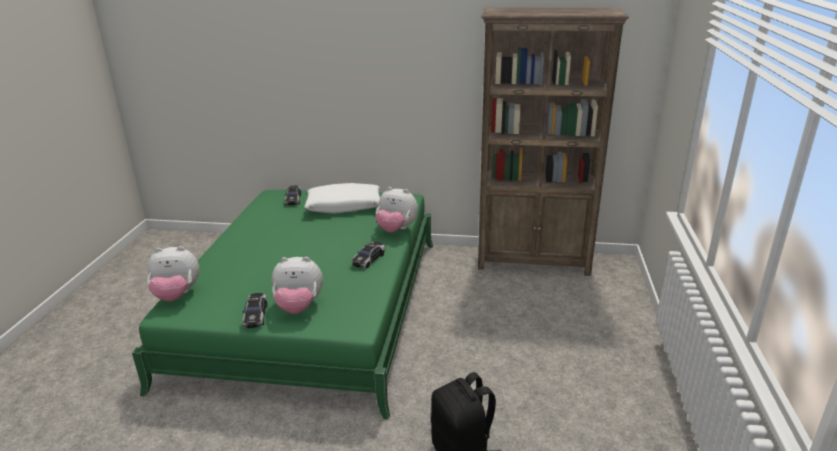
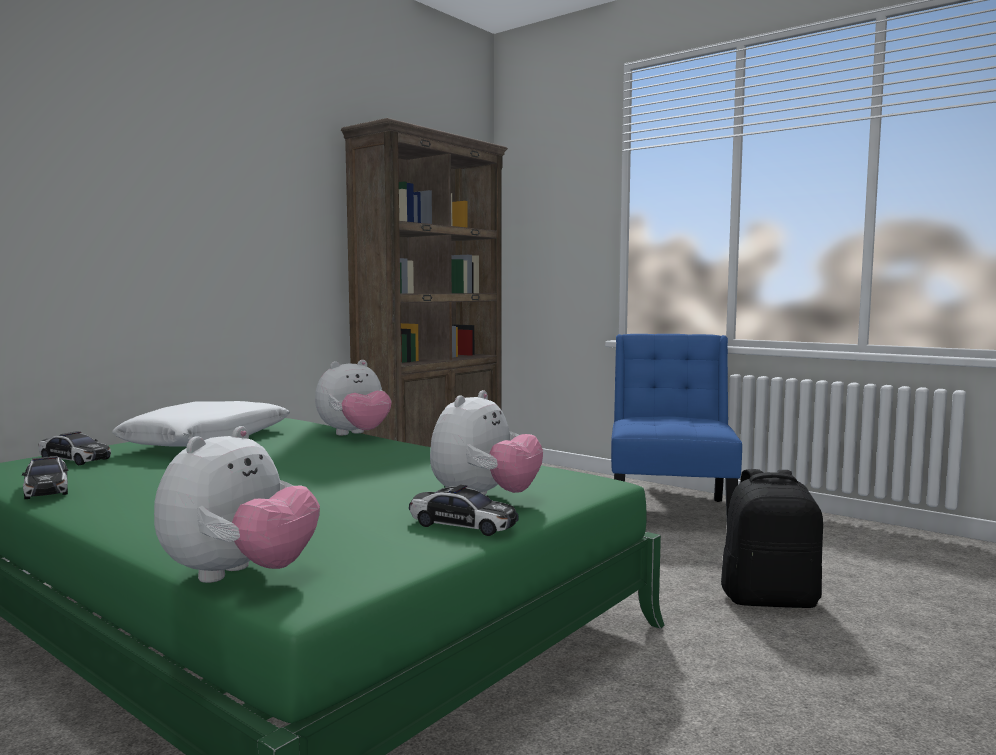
camera: 60 degrees left, 20 degrees down
(369, 259) = (410, 455): toy car -> toy car (47, 489)
(598, 371) = (670, 511): none -> blue chair

